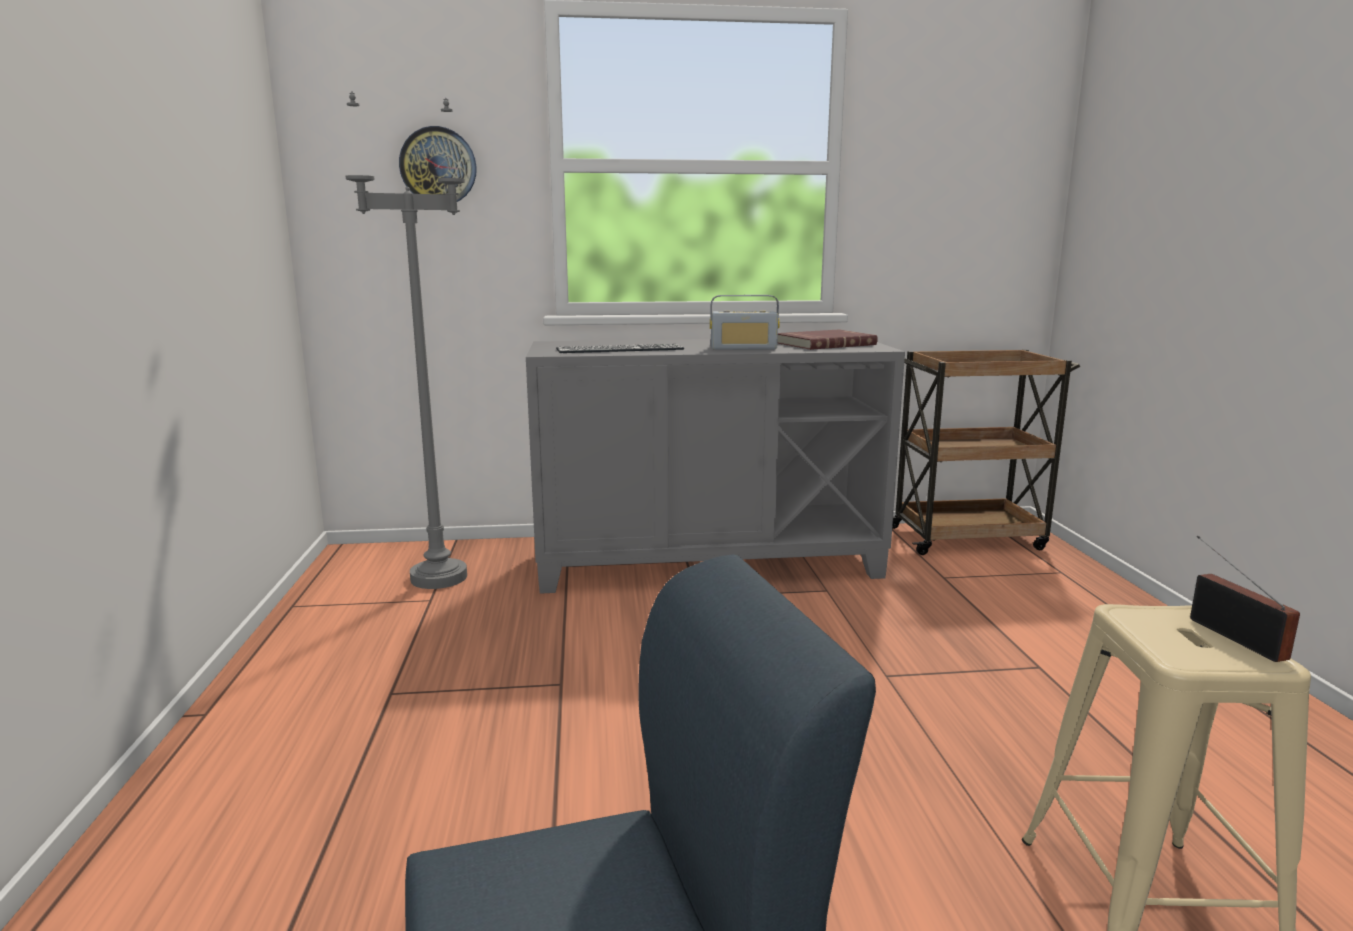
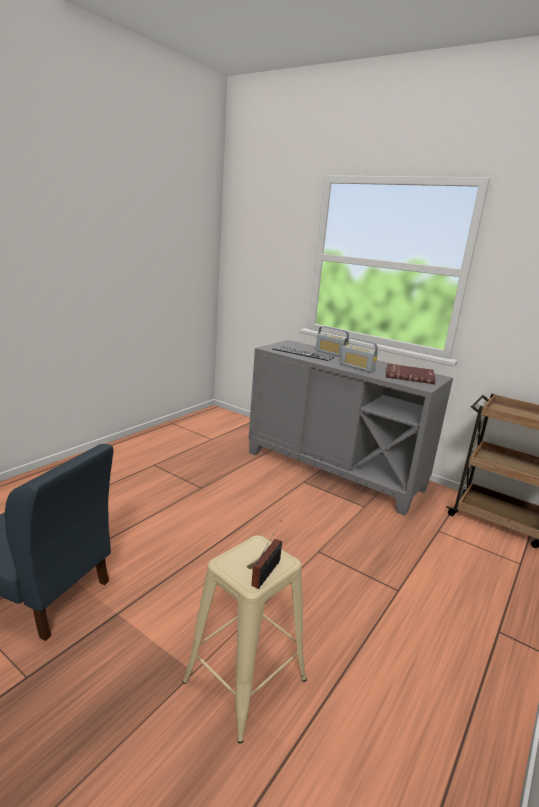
camera: 40 degrees right, 5 degrees up
(438, 166) = (272, 252): wall clock -> none
(438, 578) = (226, 432): grey floor lamp -> none
(653, 343) = (331, 353): none -> radio

